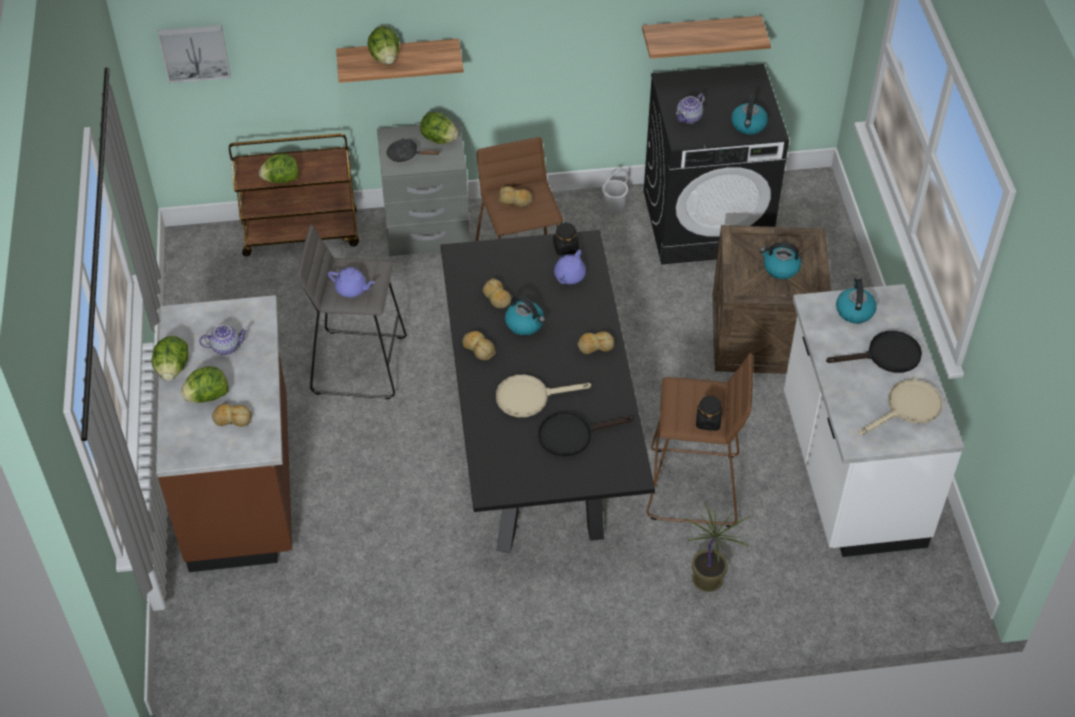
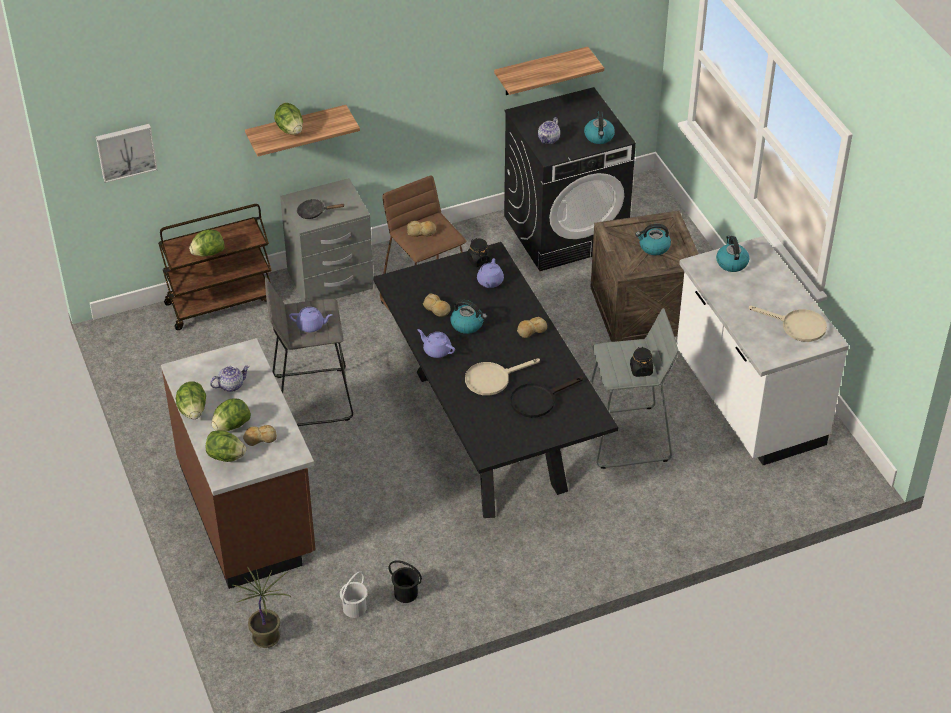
camera: 15 degrees left, 5 degrees down
(378, 624) = (406, 594): none -> black bucket
(439, 139) = (337, 195): lettuce -> lettuce (226, 456)
(478, 348) = (436, 350): bread -> purple teapot
(613, 205) = (483, 232): white bucket -> white bucket (354, 608)
(693, 487) = (627, 438): brown stool -> grey stool
(708, 580) = (663, 504): potted plant -> potted plant (267, 637)
(886, 356) = (767, 291): black frying pan -> none
(908, 408) = (797, 326): beige frying pan -> beige frying pan turned 75 degrees clockwise

